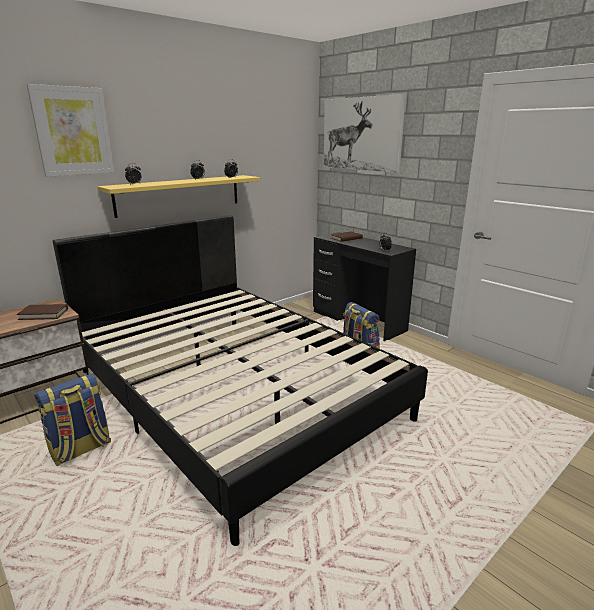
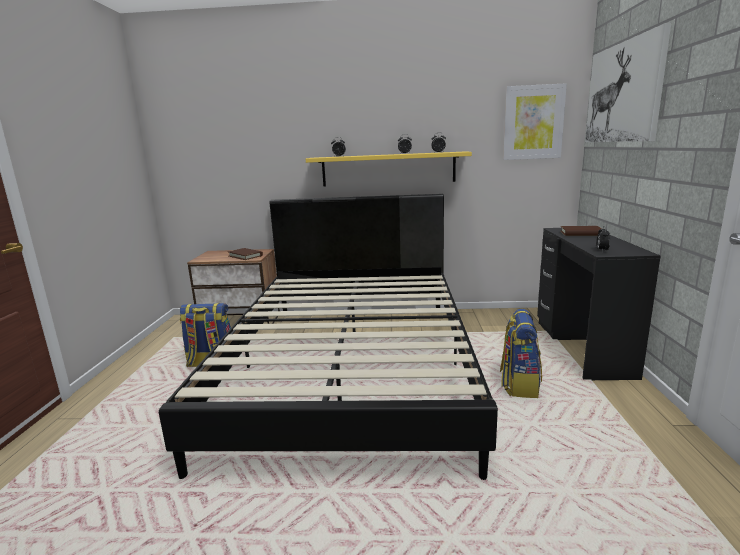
camera: 45 degrees right, 5 degrees down
(73, 131) = (295, 111): picture -> picture (533, 122)

